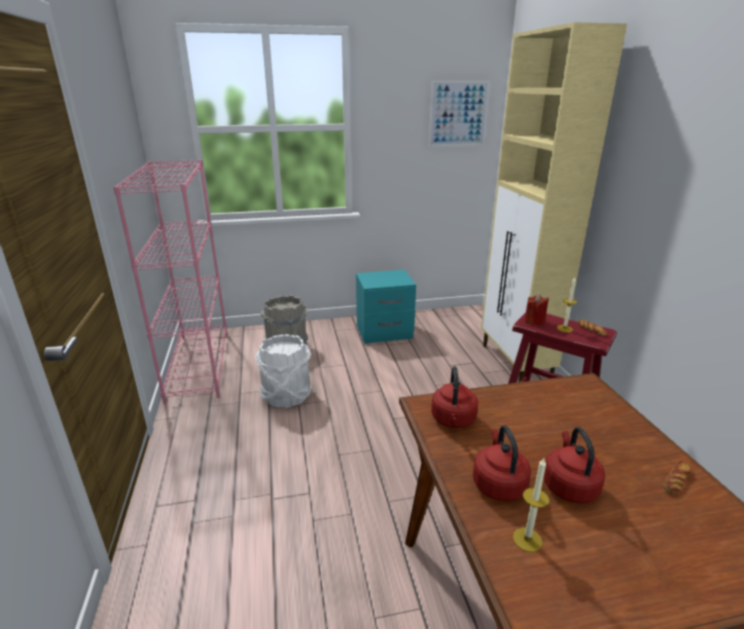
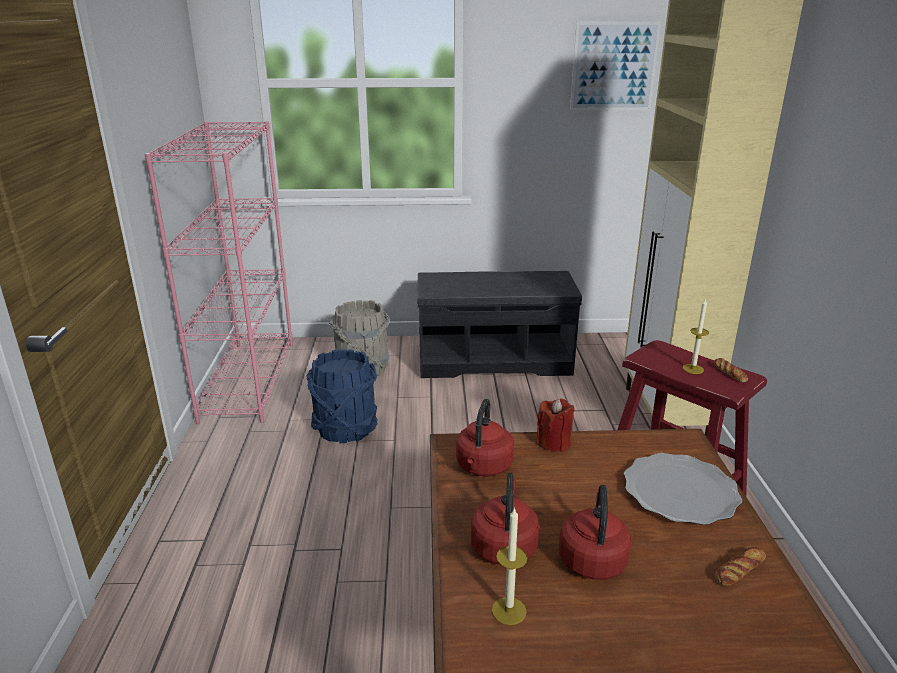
camera: 10 degrees right, 0 degrees up
(286, 395) = (346, 428): white bucket -> blue bucket
(384, 332) = (495, 360): turquoise nightstand -> grey bench
(534, 321) = (655, 356): red candle -> red candle (554, 442)
(605, 423) = (680, 492): none -> plate

